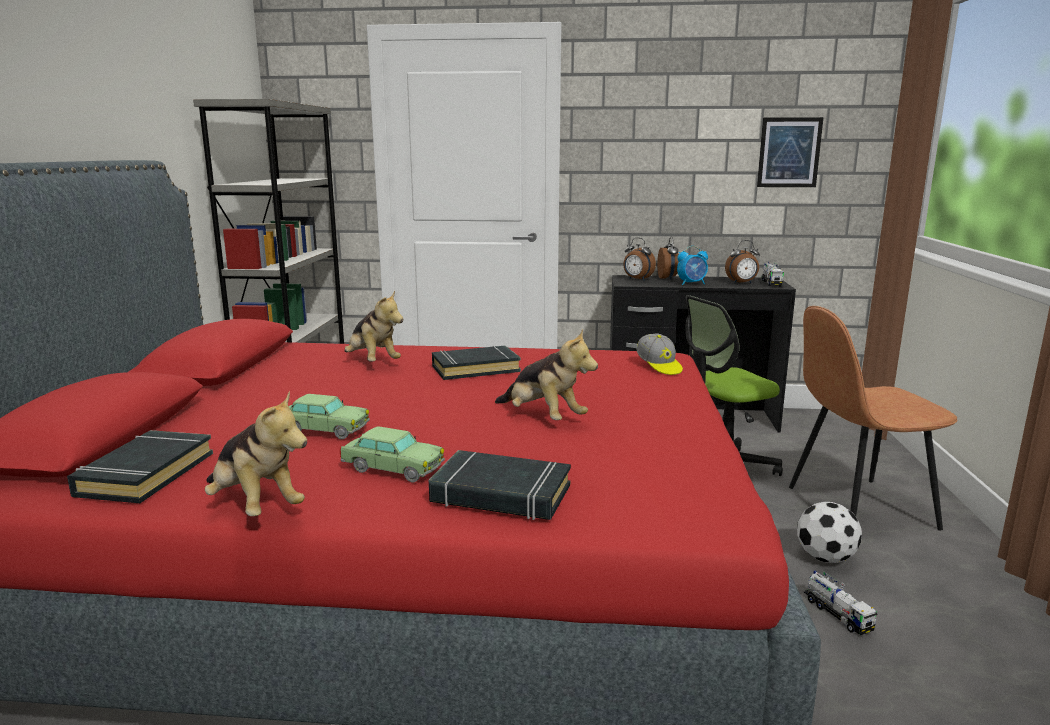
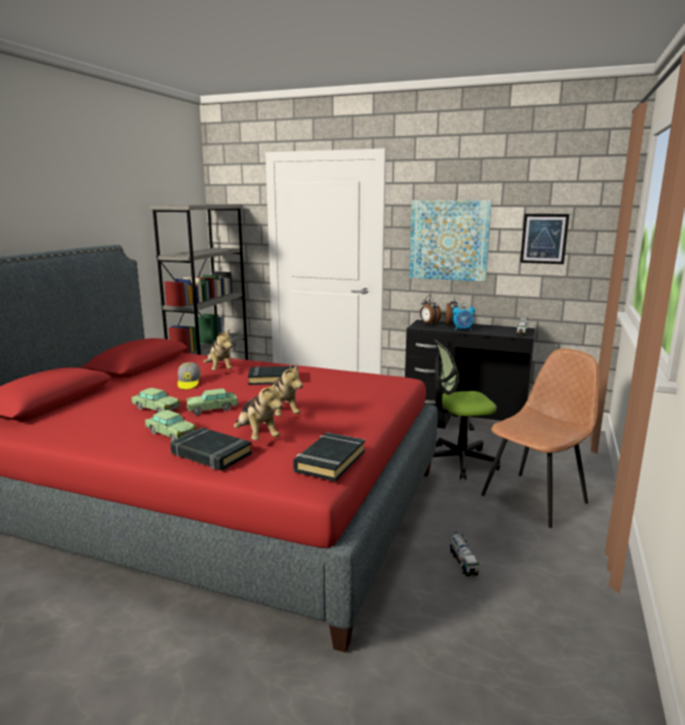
camera: 15 degrees right, 0 degrees up
(145, 474) = (54, 423): black book -> black book (329, 461)
(255, 506) = (90, 445): plush toy -> plush toy (257, 436)
(425, 421) = (212, 409): none -> toy car
(657, 157) = (449, 240): none -> picture
(659, 366) = (387, 387): cap -> cap (189, 383)
(742, 283) = (500, 331): alarm clock -> none
(826, 558) = (485, 527): football -> none
(857, 508) = (535, 498): brown chair -> brown chair turned 135 degrees clockwise

